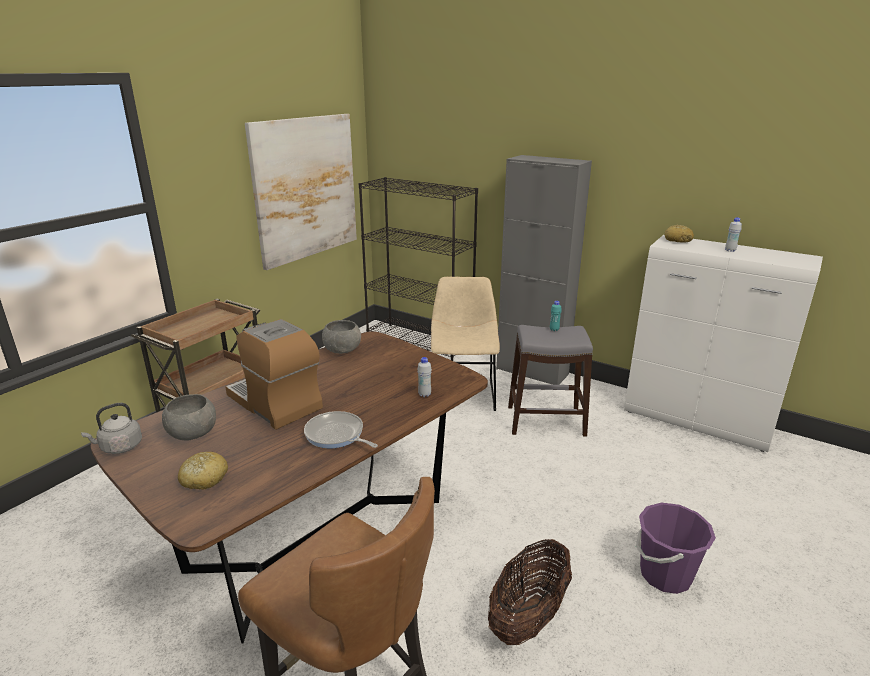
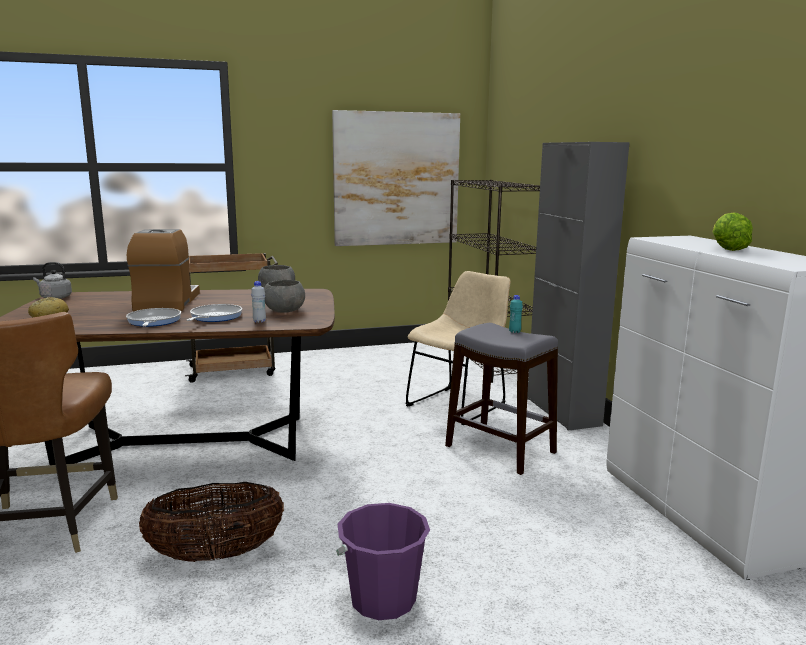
camera: 40 degrees right, 10 degrees down
(192, 433) = (95, 302): grey bowl -> grey bowl (285, 310)
(375, 405) = (214, 317): none -> frying pan
(677, 240) = (687, 238): bread -> none
(730, 250) = (727, 249): white bottle -> lettuce

